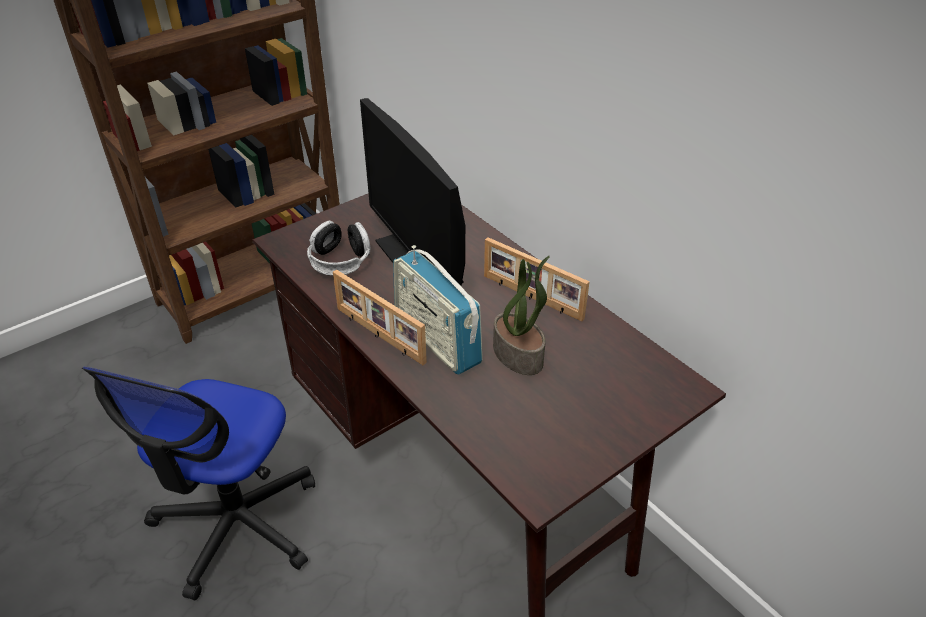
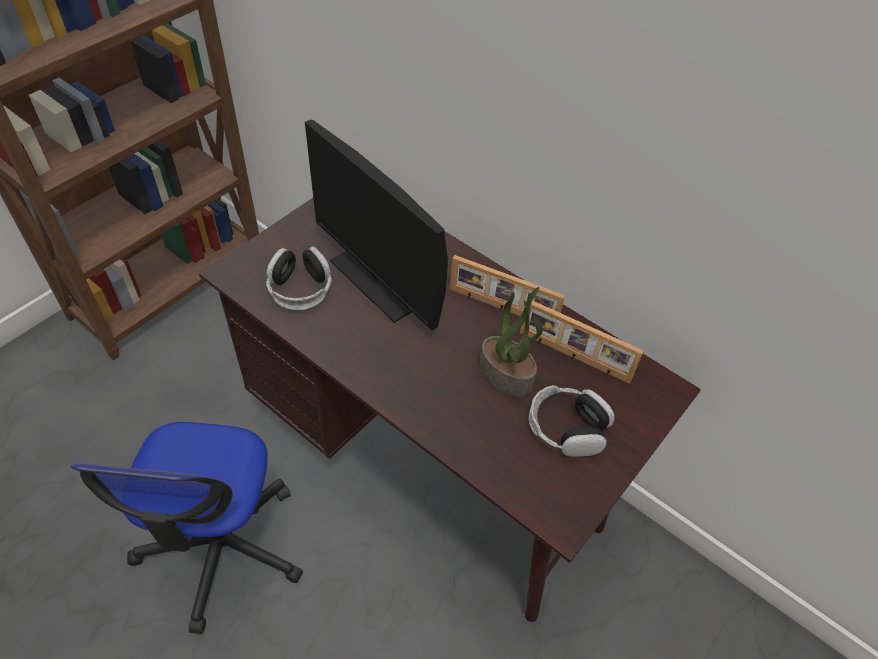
camera: 15 degrees left, 10 degrees up
(379, 336) = (365, 373): picture frame -> picture frame (573, 357)
(436, 340) = (423, 369): radio -> none
(568, 409) = (566, 428): none -> headphones

